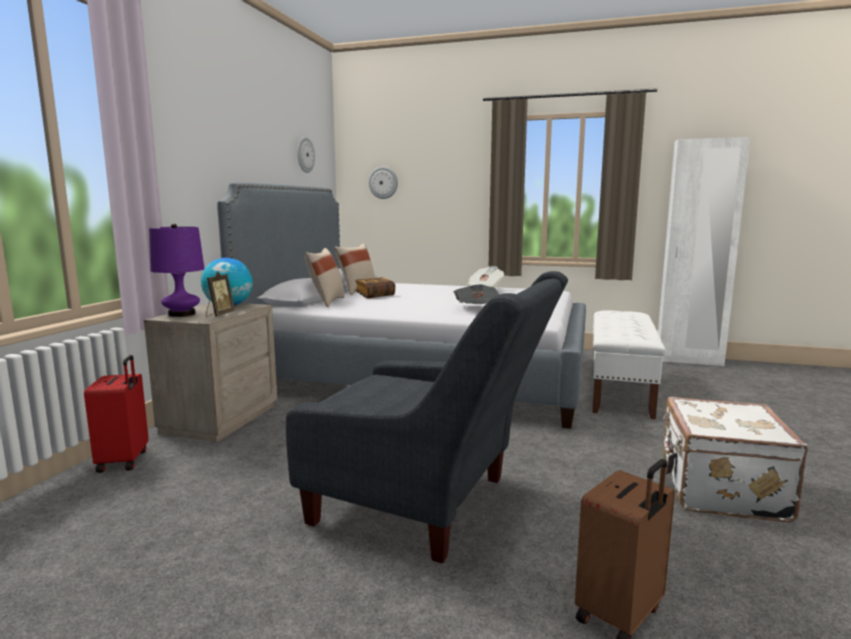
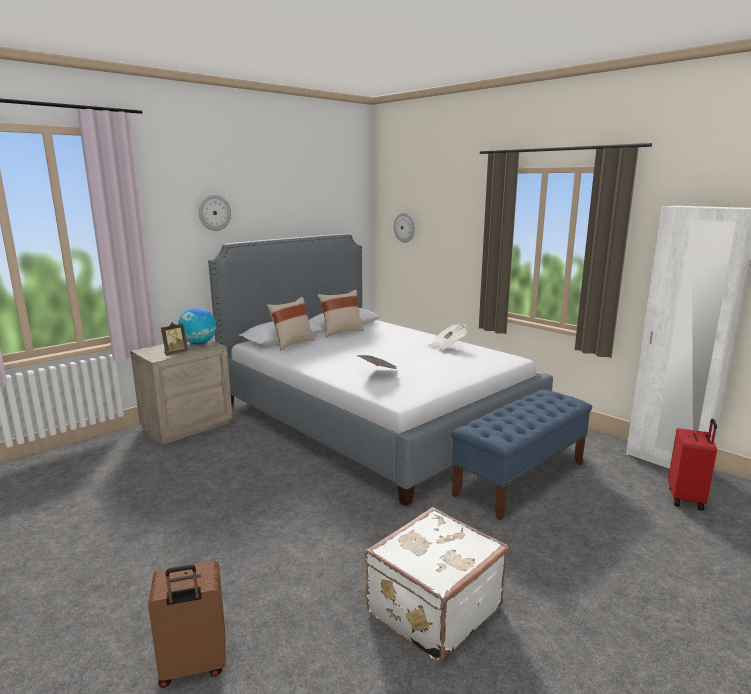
camera: 30 degrees right, 5 degrees up
(124, 461) = (103, 445): red suitcase -> red suitcase (686, 498)
(181, 314) = (157, 348): purple table lamp -> none
(305, 155) = (327, 205): wall clock -> wall clock (214, 213)
(375, 295) = (341, 341): book -> none
(431, 505) = (208, 538): grey armchair -> none
(619, 390) = (520, 478): white bench -> blue bench

